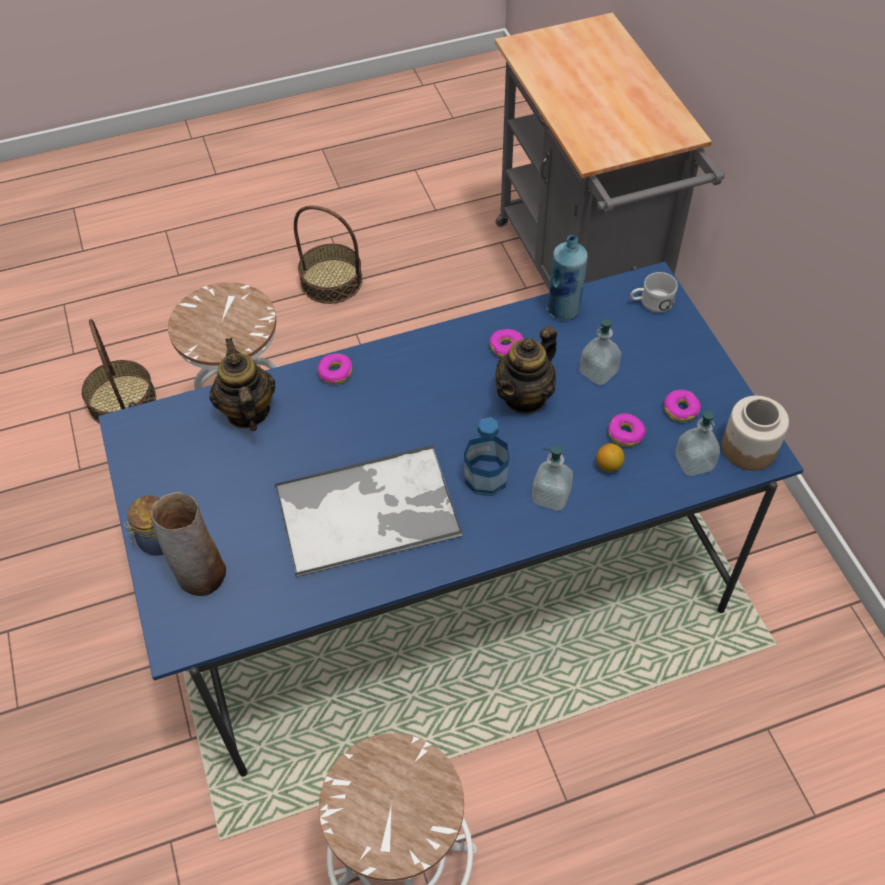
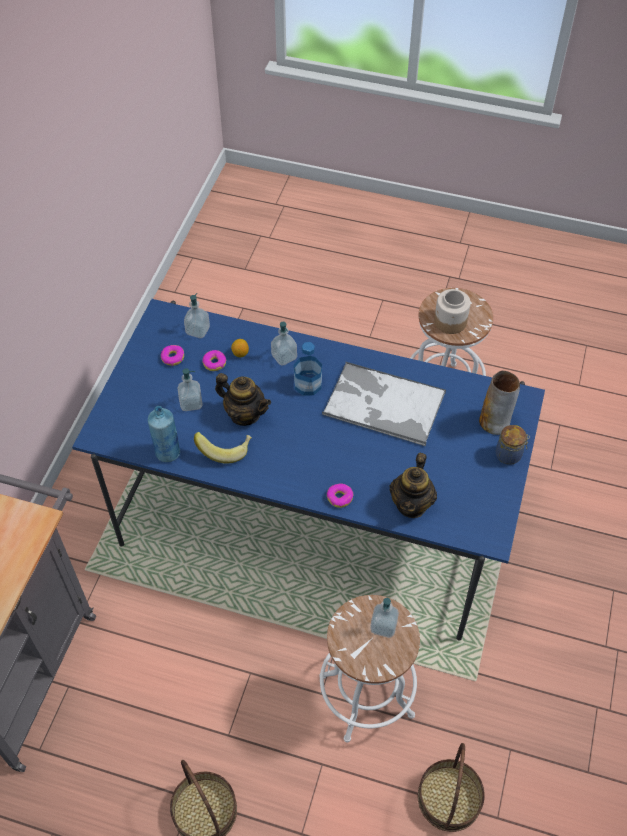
camera: 145 degrees left, 0 degrees up
(217, 334) = (383, 626): none -> soap dispenser
(507, 347) = (225, 450): donut -> banana
(525, 396) = (245, 414): teapot -> teapot turned 45 degrees clockwise
(650, 302) = (114, 425): white mug -> none
(748, 447) = (164, 321): jar -> jar (450, 322)

